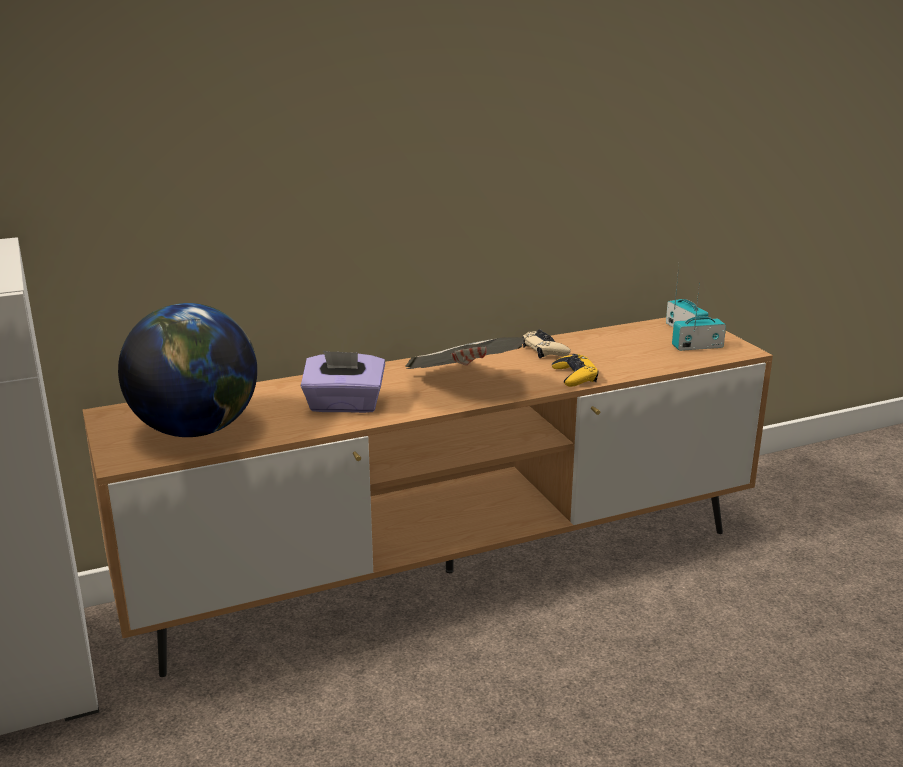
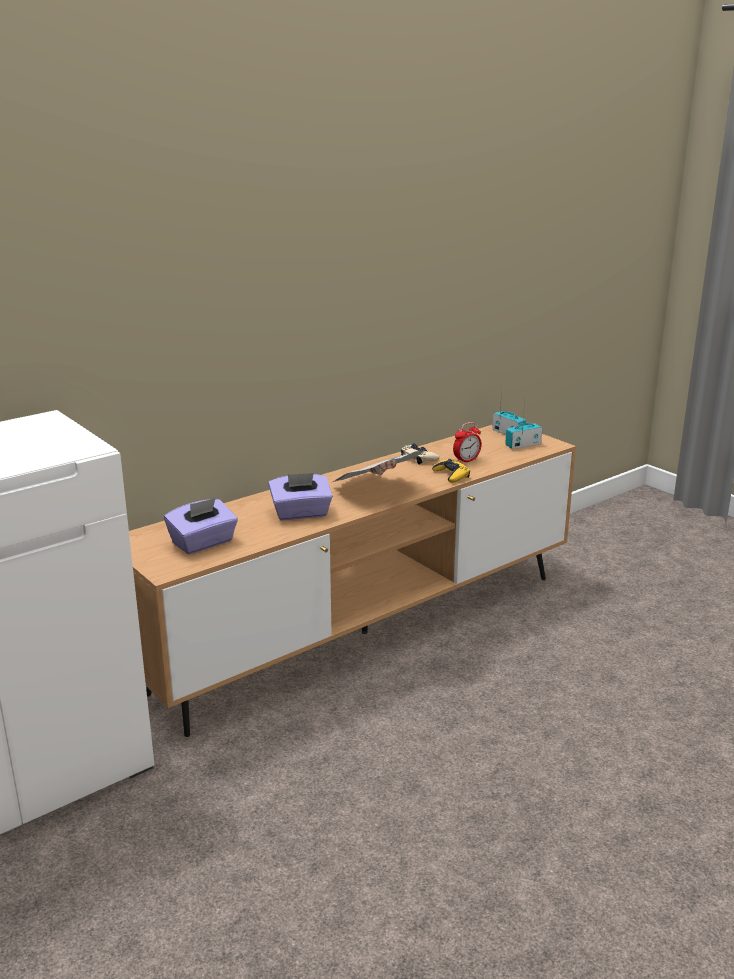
camera: 15 degrees left, 0 degrees up
(196, 429) = (203, 543): globe -> purple tissue box
(606, 360) = (466, 461): none -> alarm clock

